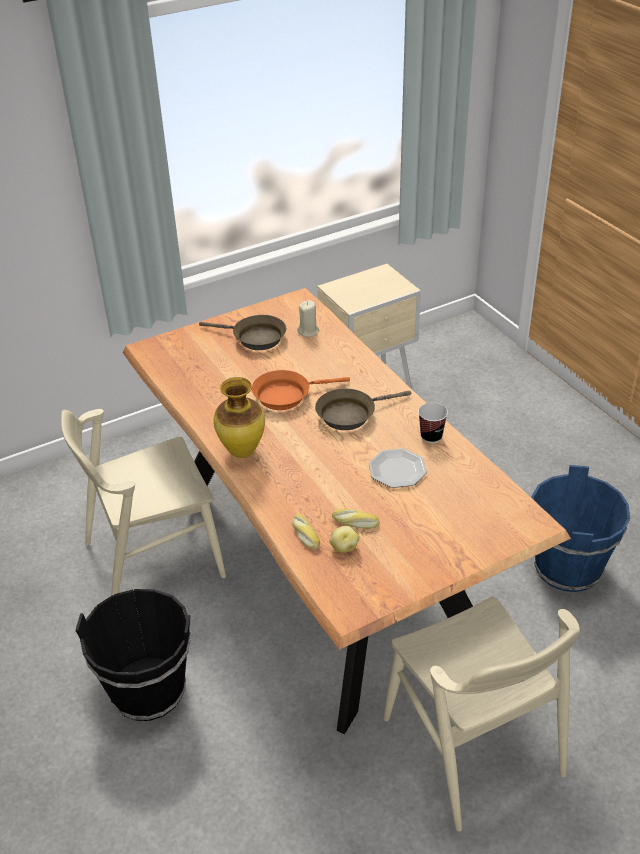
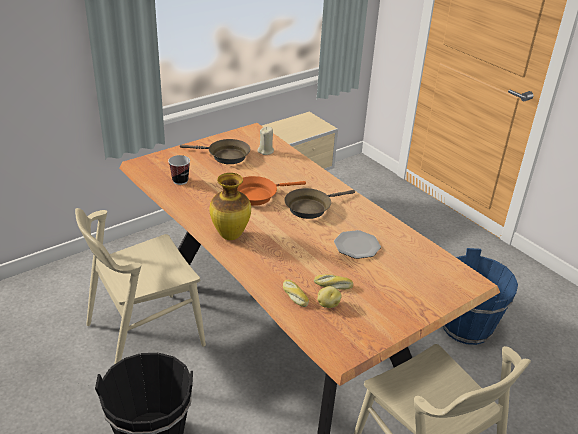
camera: 10 degrees left, 5 degrees down
(431, 436) = (377, 222): cup -> cup (180, 181)

